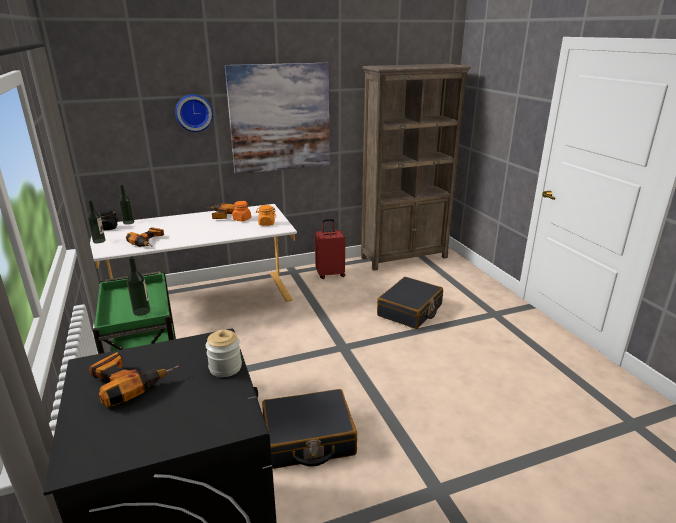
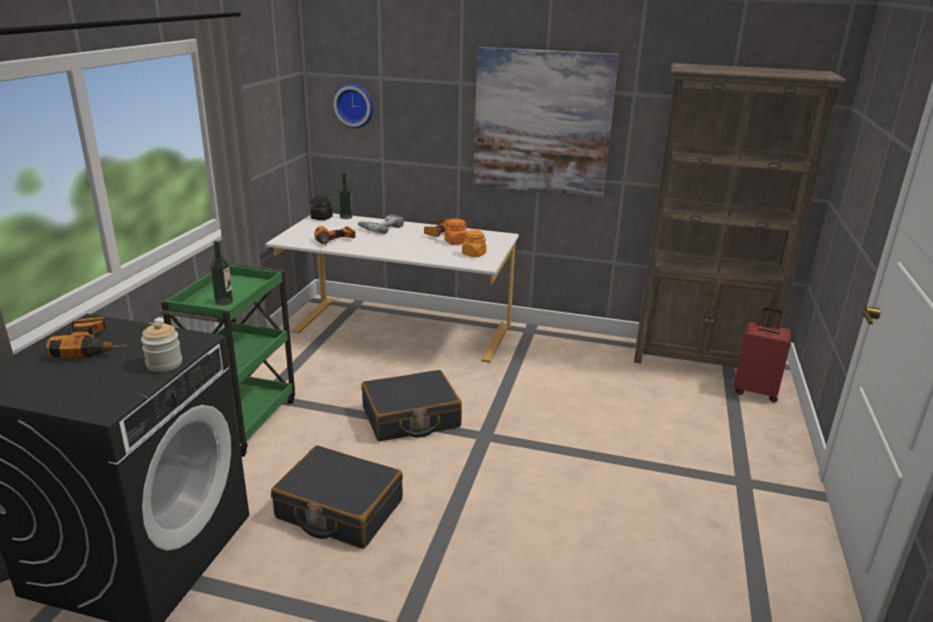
camera: 35 degrees right, 0 degrees up
(99, 241) = (297, 228): bottle -> none
(170, 223) = (380, 228): none -> power drill
(193, 112) = (435, 102): wall clock -> wall clock (354, 105)
(330, 274) = (571, 348): red suitcase -> red suitcase (755, 391)
(410, 311) = (620, 429): black suitcase -> black suitcase (411, 418)

